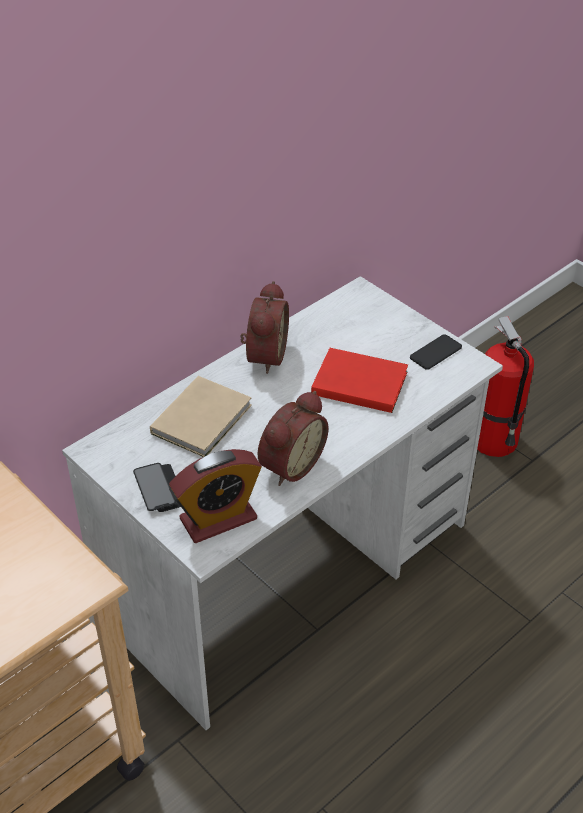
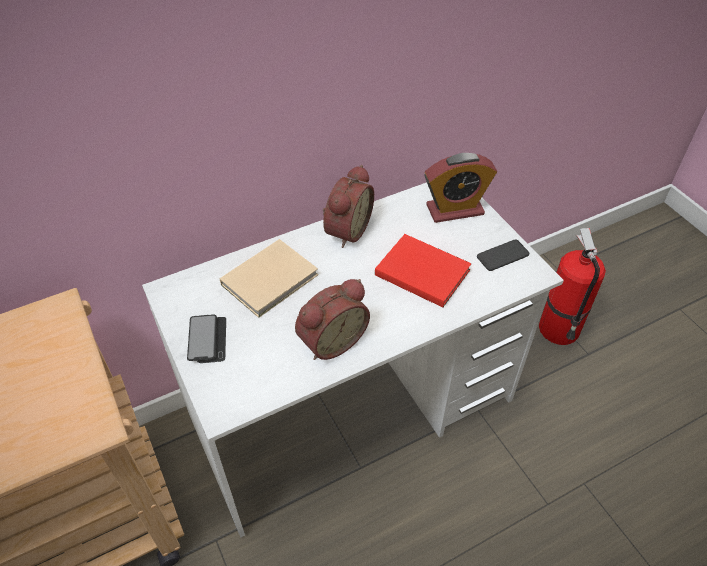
camera: 15 degrees right, 5 degrees up
(218, 519) = (247, 381): alarm clock -> alarm clock (455, 210)

